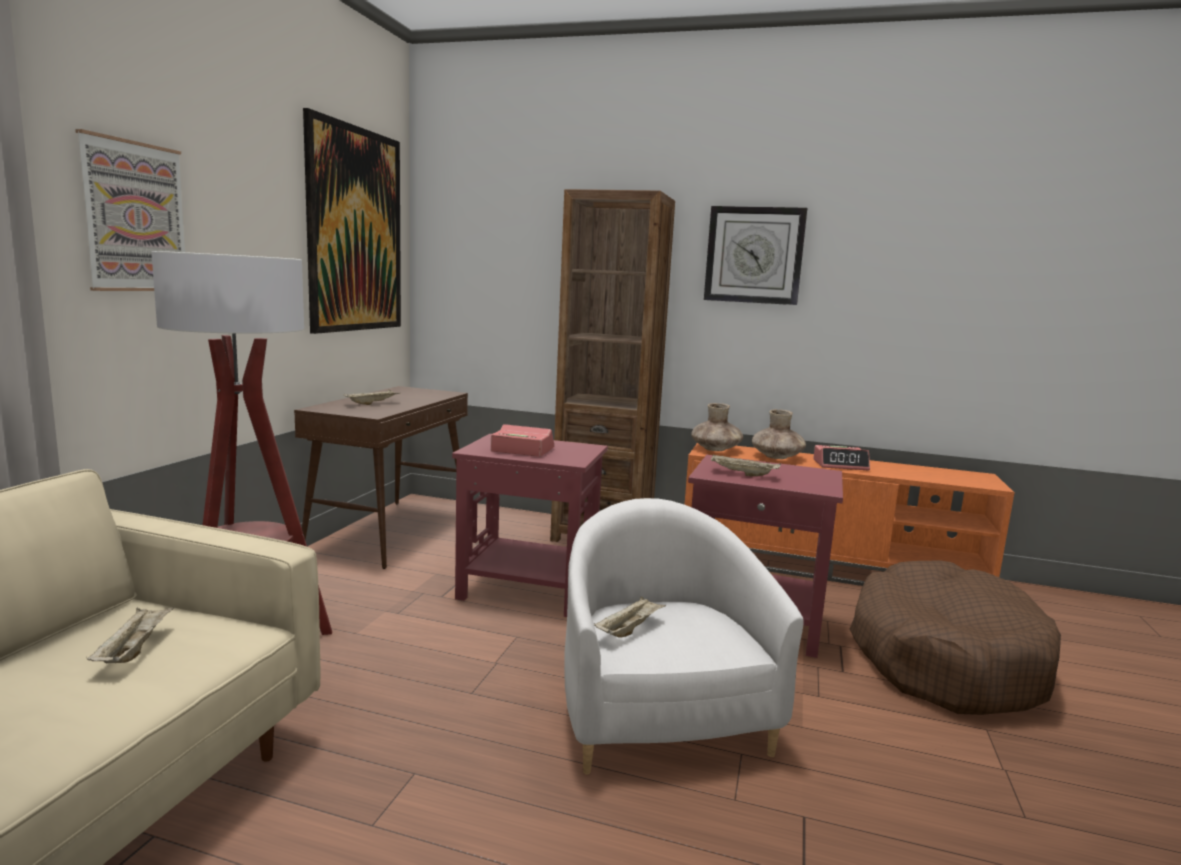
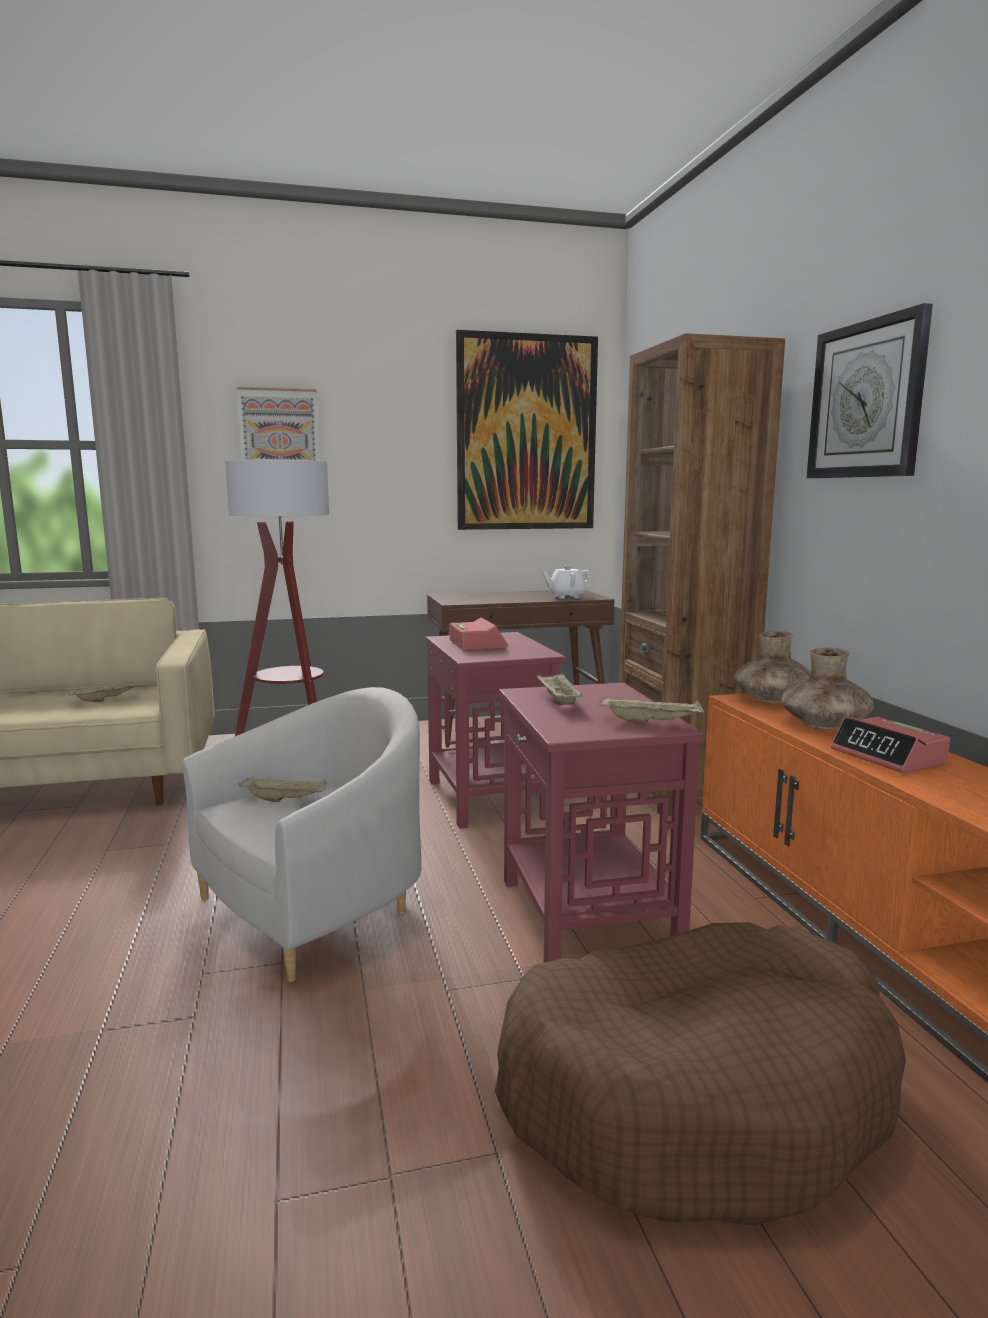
camera: 60 degrees right, 0 degrees up
(372, 403) = (492, 597): beige tray -> beige tray (652, 723)
(427, 395) = (566, 597): none -> white teapot

